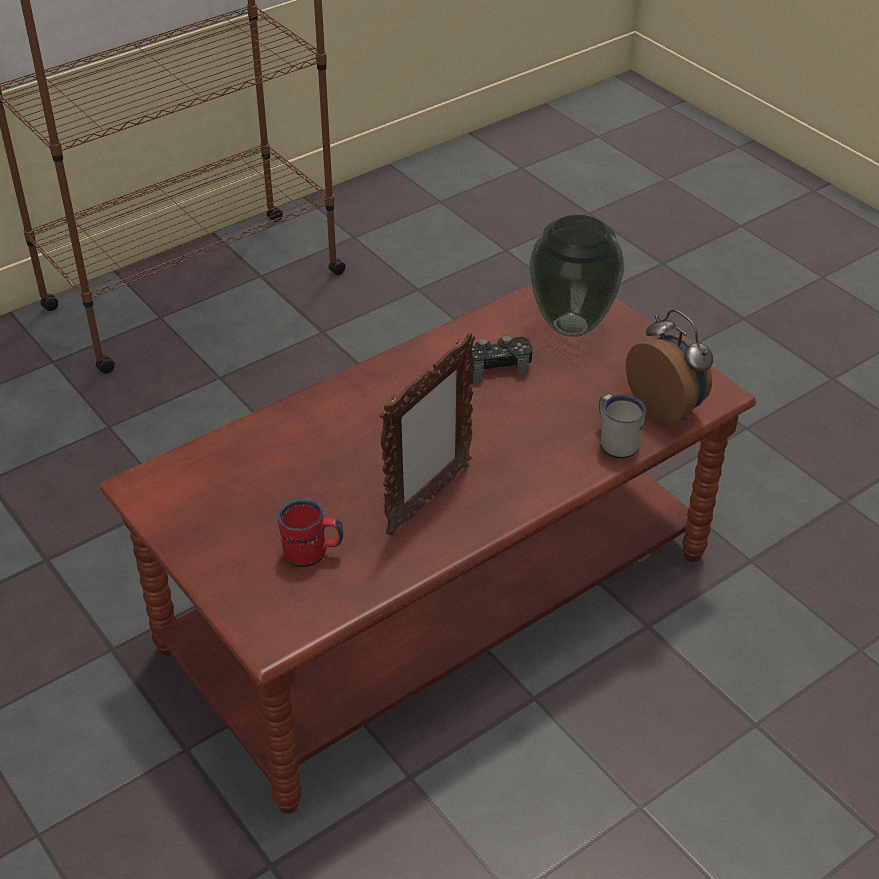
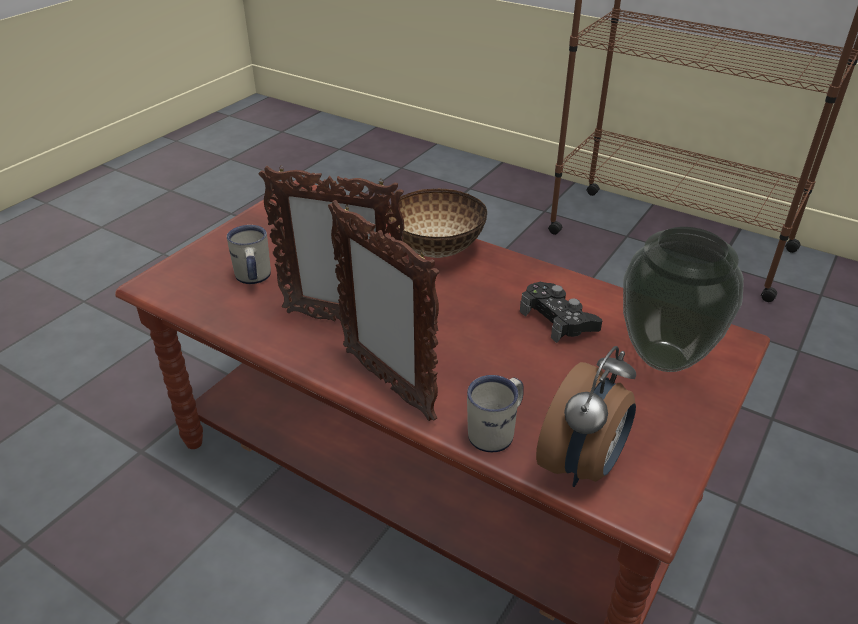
camera: 70 degrees right, 5 degrees down
(312, 554) = (253, 279): red mug -> white mug
(338, 405) = (437, 249): none -> bowl
(531, 489) = (387, 383): none -> picture frame

